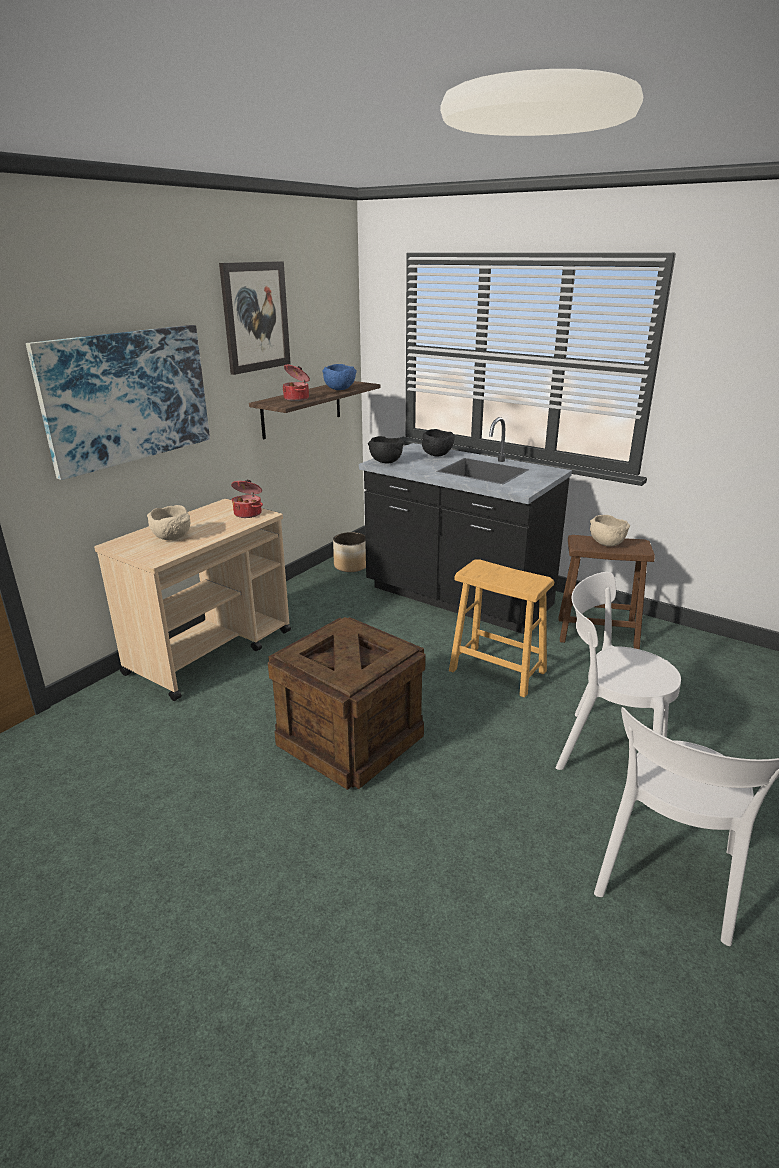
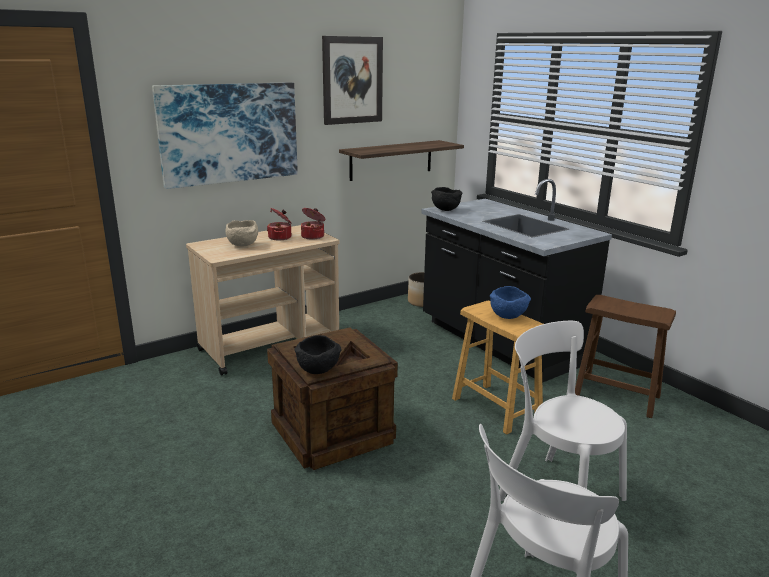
camera: 20 degrees right, 5 degrees down
(297, 398) = (380, 149): cooking pot -> cooking pot (280, 237)
(340, 389) = (424, 146): blue bowl -> blue bowl (508, 316)
(437, 455) = (496, 209): black bowl -> black bowl (318, 370)
(605, 544) = (626, 307): beige bowl -> none

